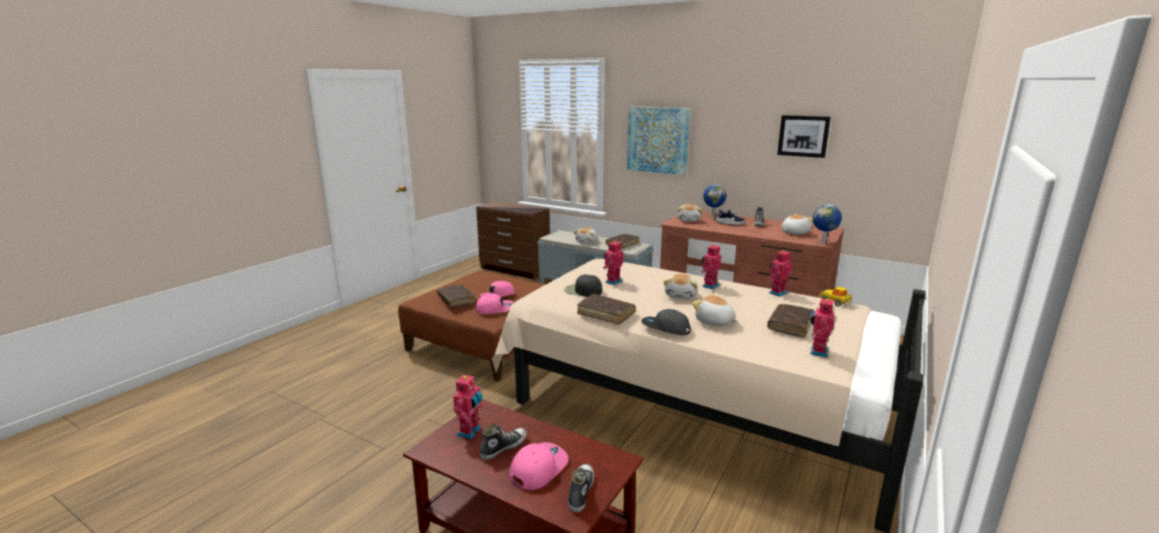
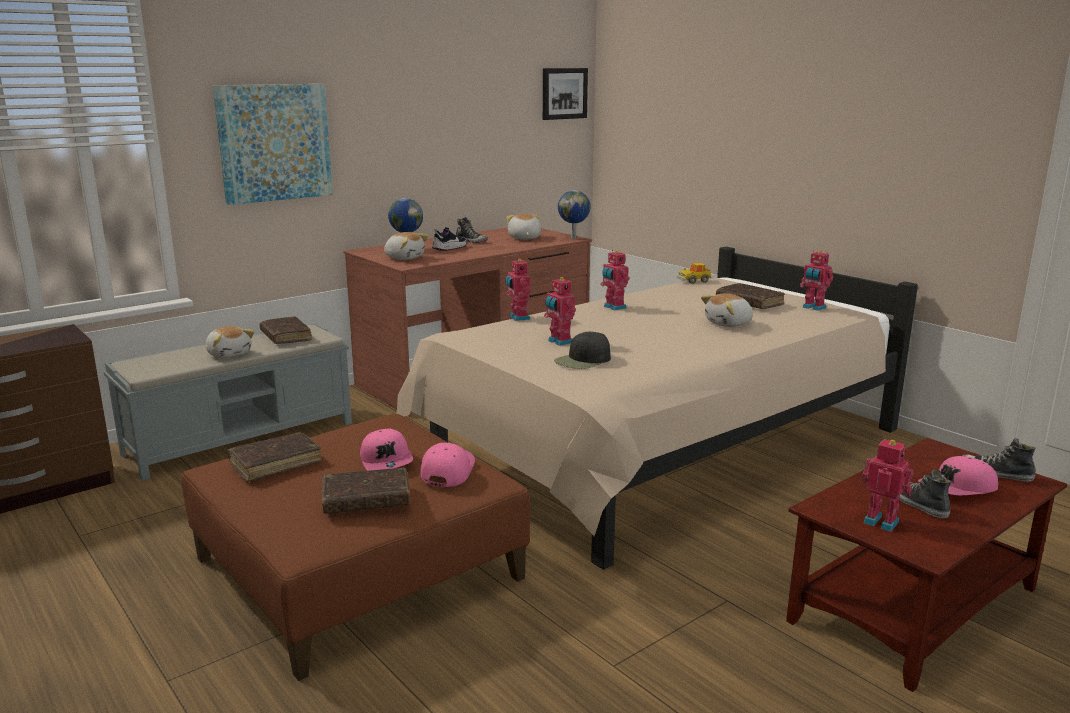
camera: 70 degrees left, 0 degrees up
(538, 468) = (958, 489): pink cap -> pink cap turned 75 degrees counterclockwise
(606, 314) = (679, 361): brown book -> brown book (275, 464)
(665, 328) = (738, 343): grey cap -> none
(681, 295) = (638, 322): plush toy -> none
(777, 293) = (655, 291): toy robot -> toy robot (518, 318)
(803, 136) = (471, 115): picture -> picture (564, 93)

